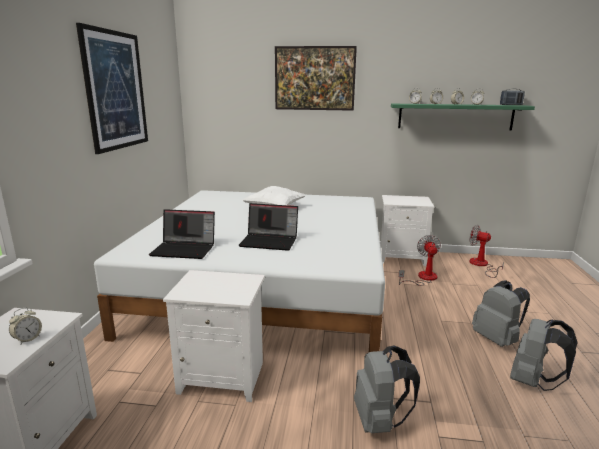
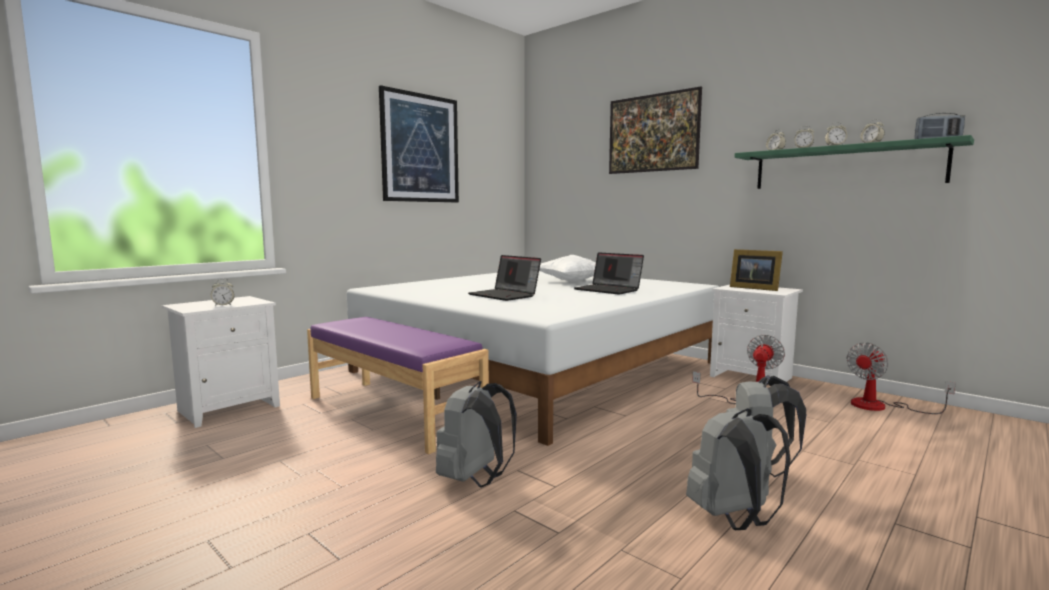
camera: 35 degrees right, 10 degrees down
(185, 249) = (421, 291): laptop -> laptop (609, 290)
(224, 377) = (394, 412): white nightstand -> purple bench
(404, 200) = (753, 288): none -> picture frame
(481, 265) = (881, 406): fan -> fan turned 105 degrees counterclockwise

